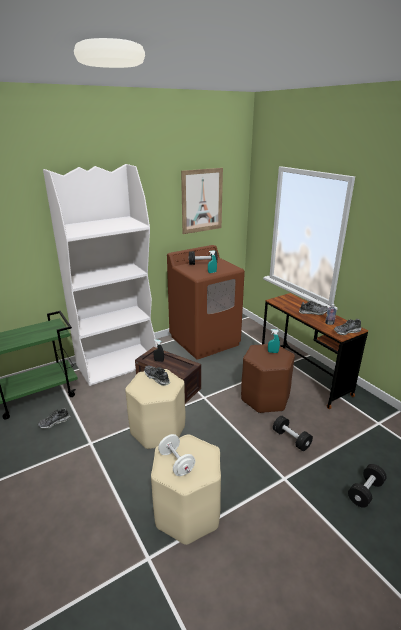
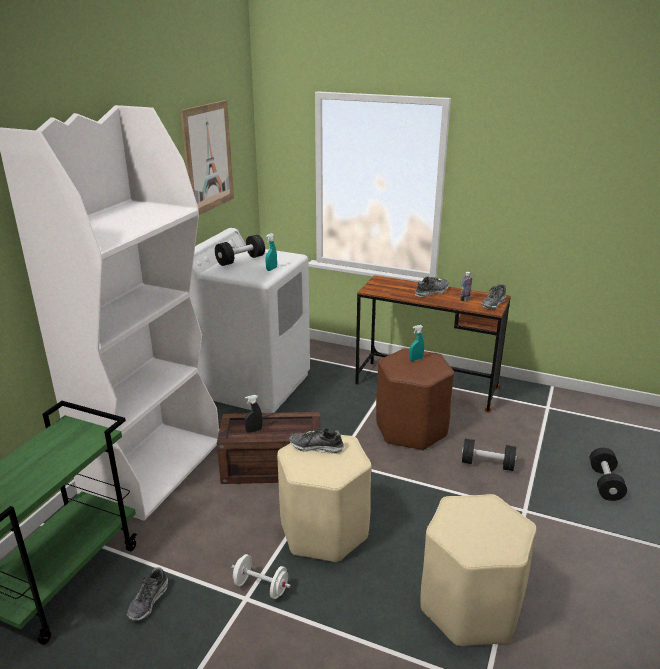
camera: 35 degrees left, 0 degrees up
(176, 463) = (476, 535): white dumbbell -> white dumbbell (261, 587)
(205, 340) = (254, 384): brown washing machine -> white washing machine

